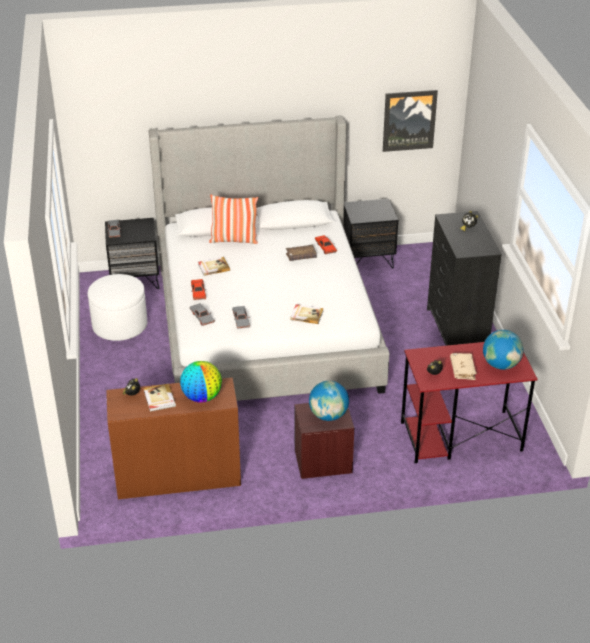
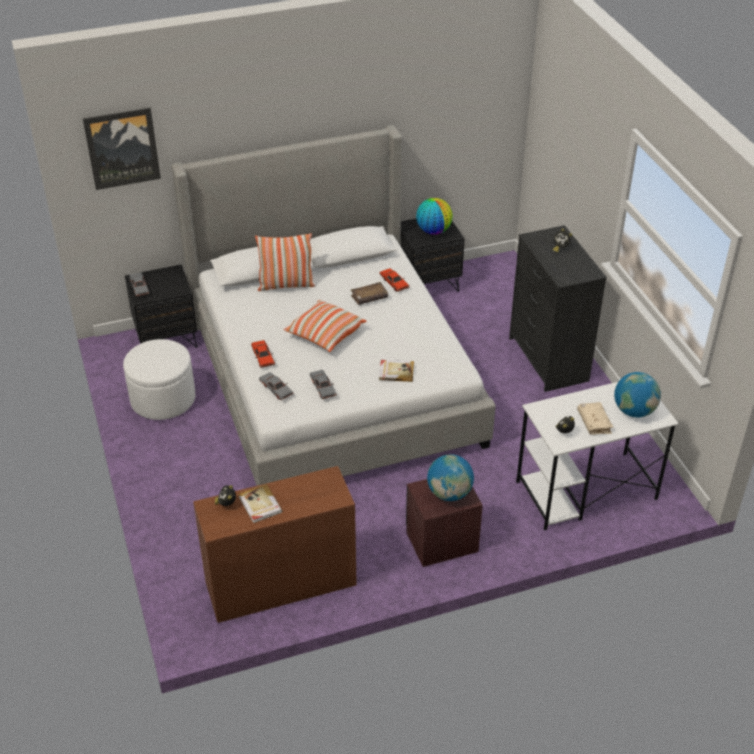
camera: 10 degrees left, 5 degrees up
(202, 397) = (309, 496): globe -> globe (433, 231)
(213, 267) = (272, 323): book -> none
(255, 280) = (325, 334): none -> pillow
(409, 120) = (467, 123): picture -> picture (122, 148)
(460, 437) = (585, 491): red desk -> white desk

